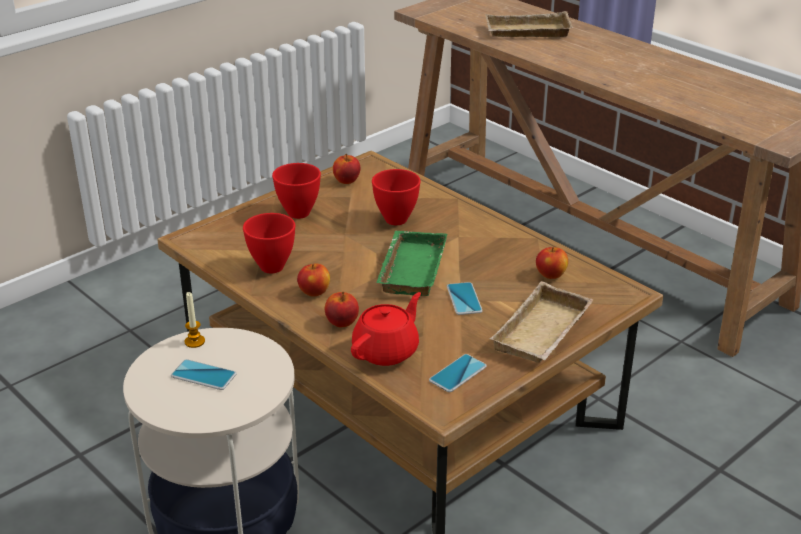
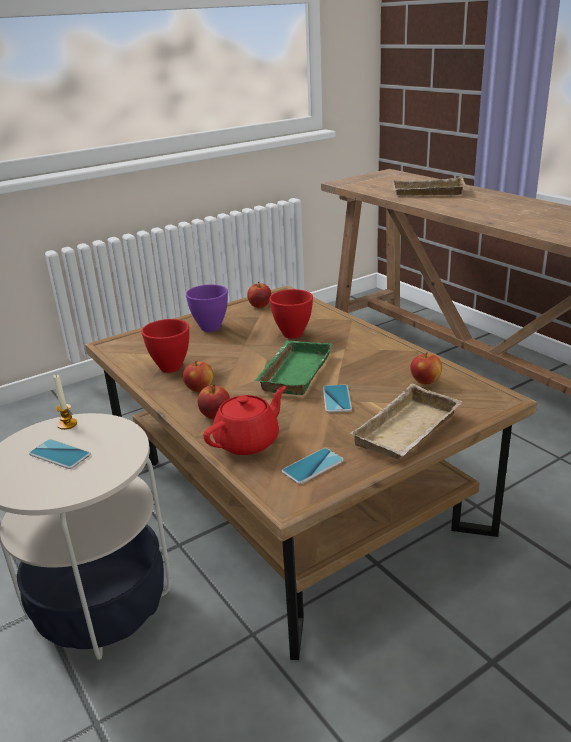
camera: 10 degrees right, 5 degrees down
(297, 213) = (209, 328): red bowl -> purple bowl

